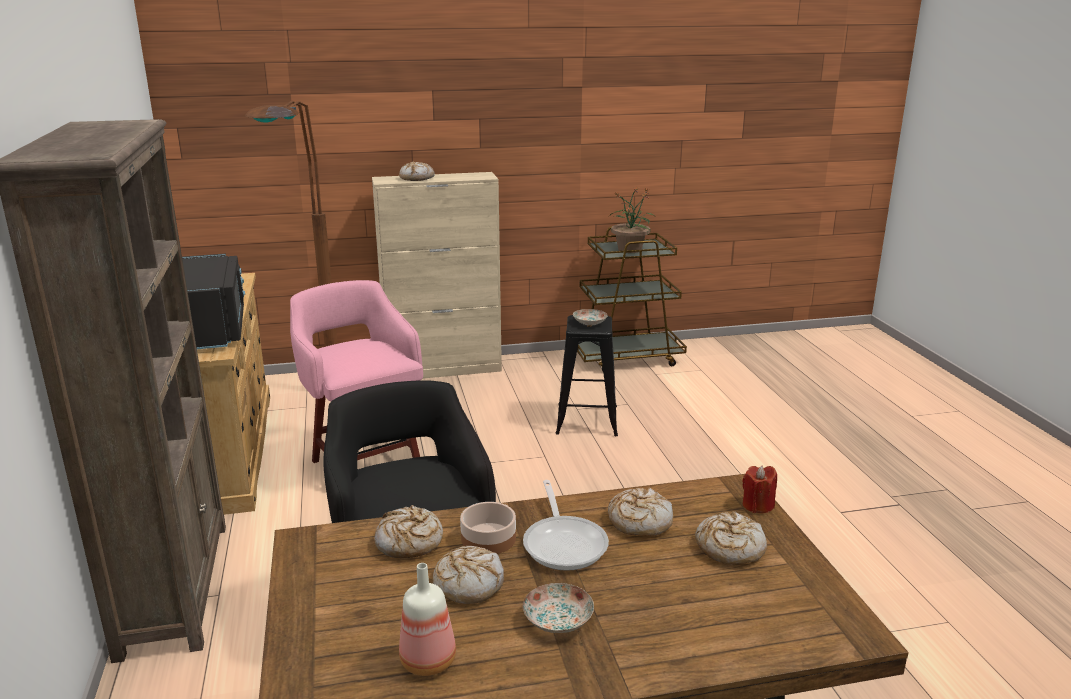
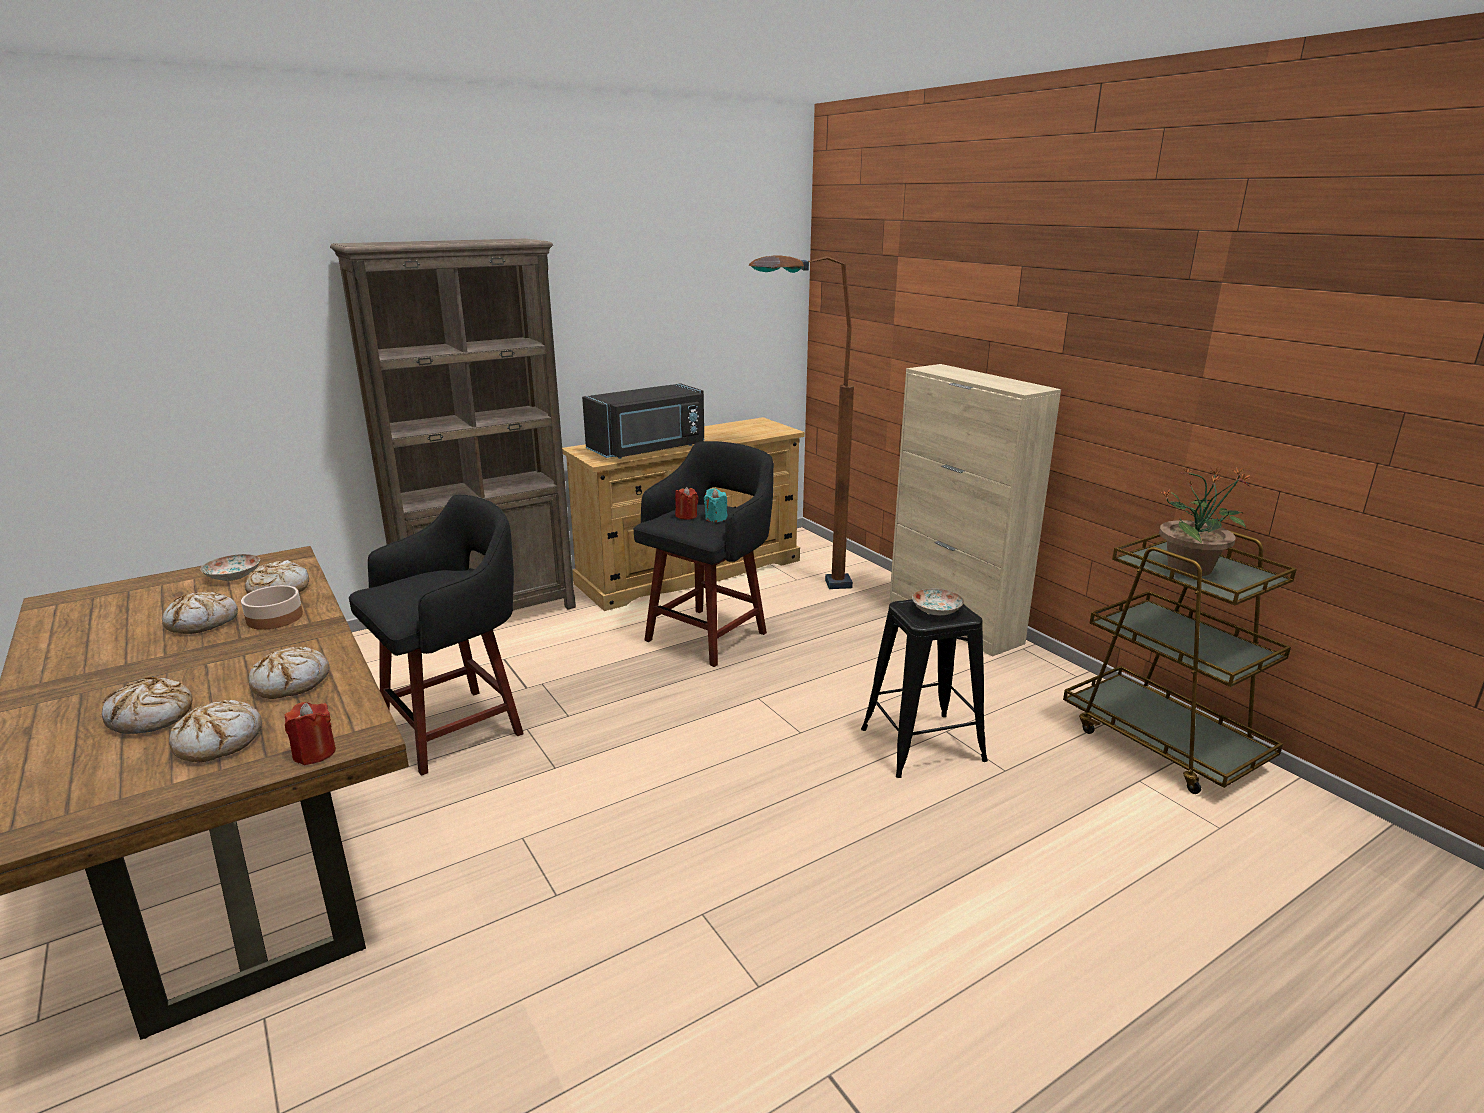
camera: 70 degrees right, 0 degrees up
(352, 358) = (686, 516): none -> red candle
(365, 464) = (709, 635): pink stool -> black stool
(372, 349) = (715, 518): none -> turquoise candle
(417, 178) = (962, 374): bread -> bread (151, 716)
(430, 661) = (99, 627): bottle -> none
(557, 619) = (128, 666): plate -> plate (234, 576)
(564, 543) = (257, 651): frying pan -> none

